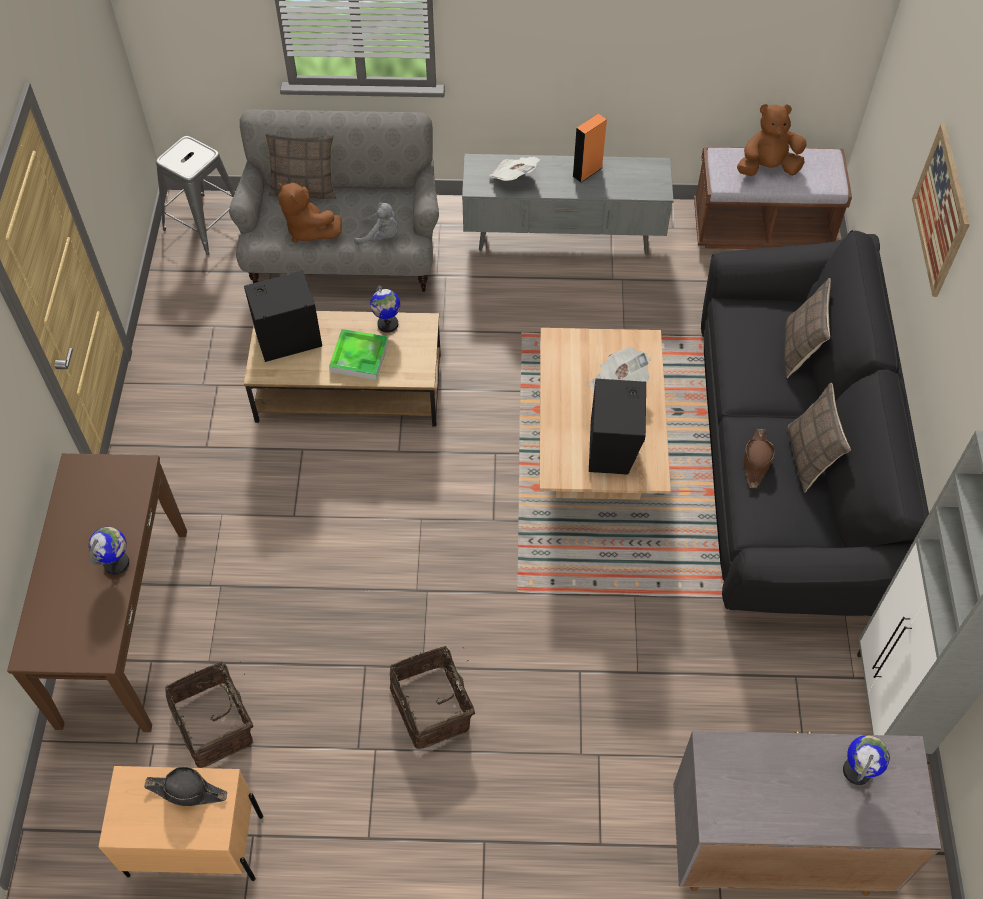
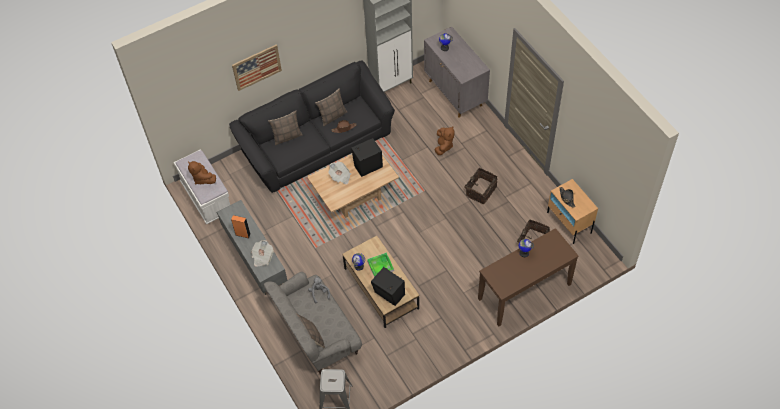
camera: 120 degrees left, 0 degrees up
(308, 230) = (333, 320): brown plush toy -> brown plush toy (443, 146)
(761, 229) = (207, 198): brown bench -> white bench

